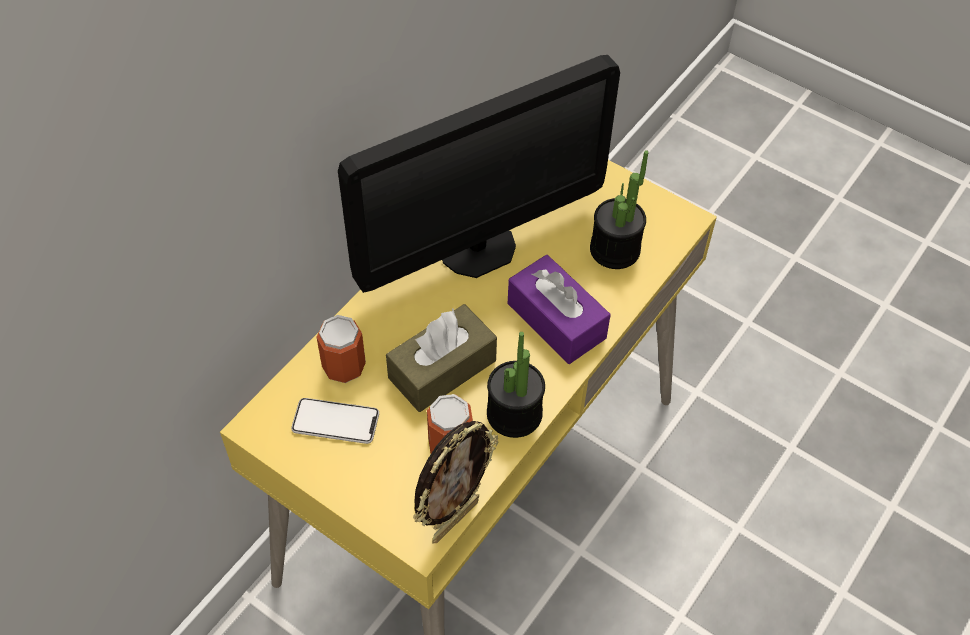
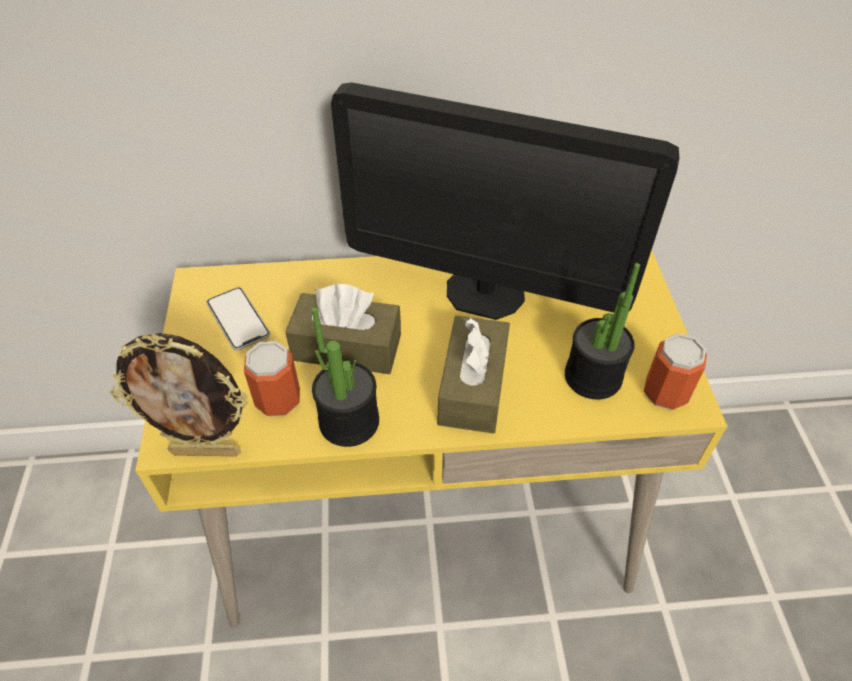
camera: 50 degrees right, 5 degrees down
(344, 367) = (292, 292): can -> can (665, 393)
(556, 321) = (473, 386): purple tissue box -> brown tissue box

